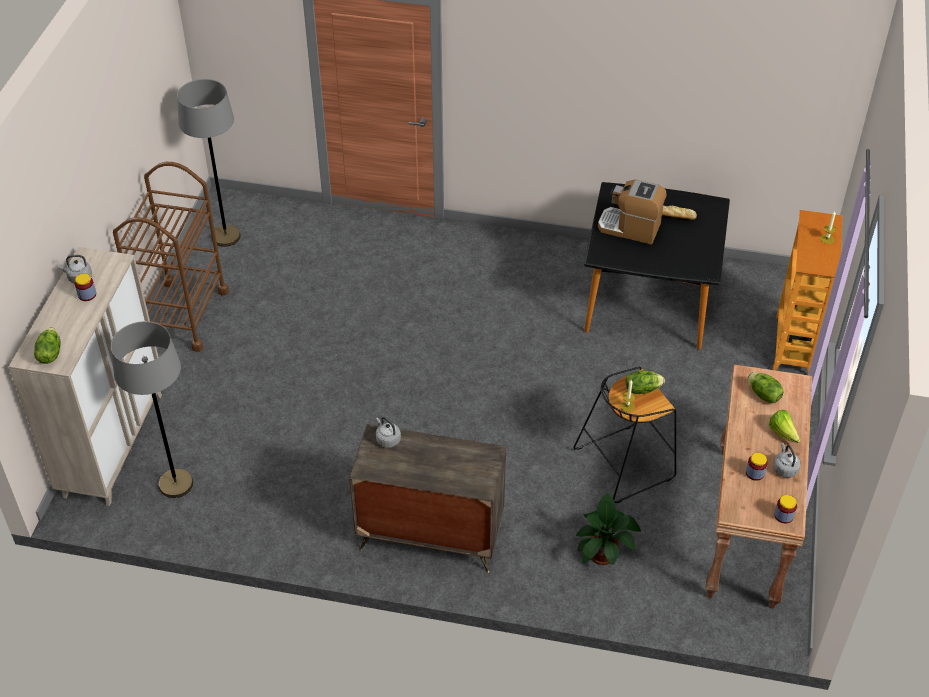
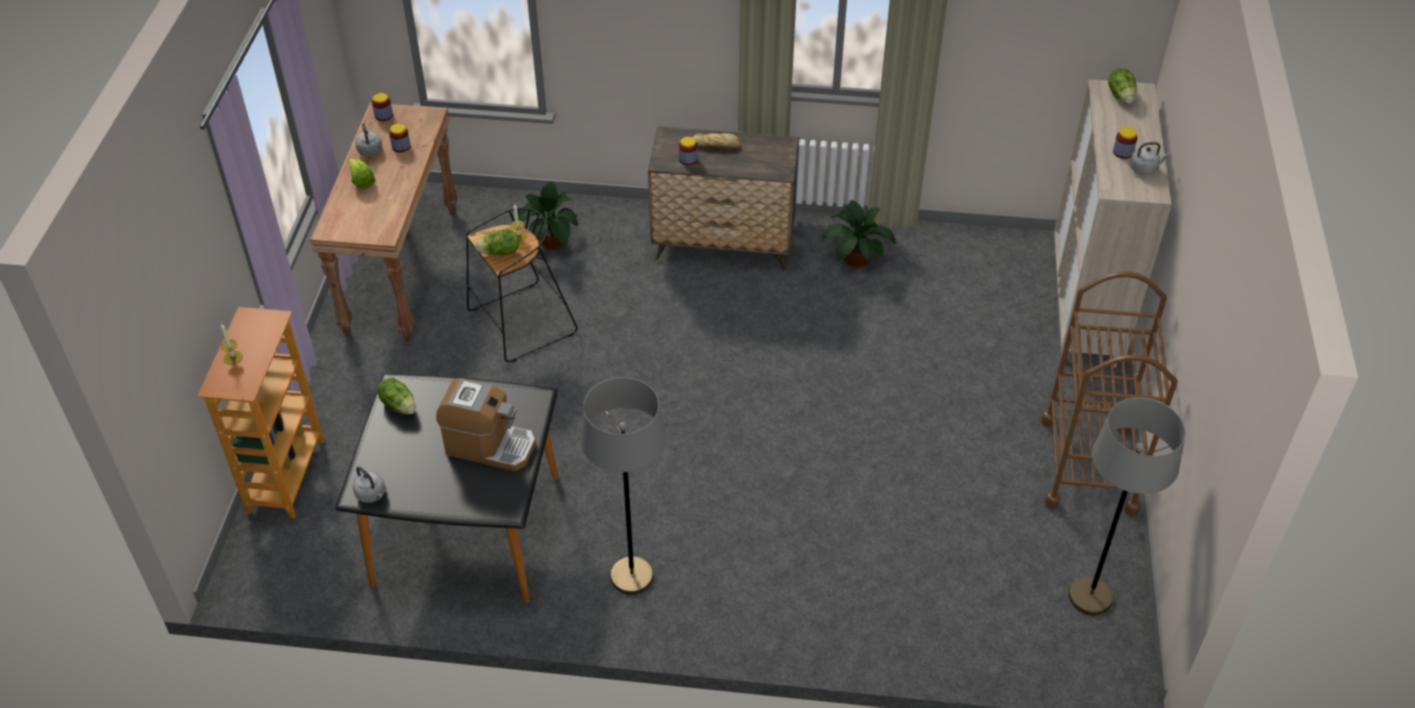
camera: 175 degrees right, 0 degrees up
(176, 484) = (997, 273): grey floor lamp -> grey floor lamp (632, 576)
(305, 511) = (854, 258): none -> potted plant
(387, 439) = (769, 168): grey kettle -> grey kettle (372, 494)
(465, 455) = (688, 159): none -> jar
(674, 216) = (424, 470): bread -> bread (716, 144)
(763, 395) = (371, 216): lettuce -> lettuce (399, 405)

